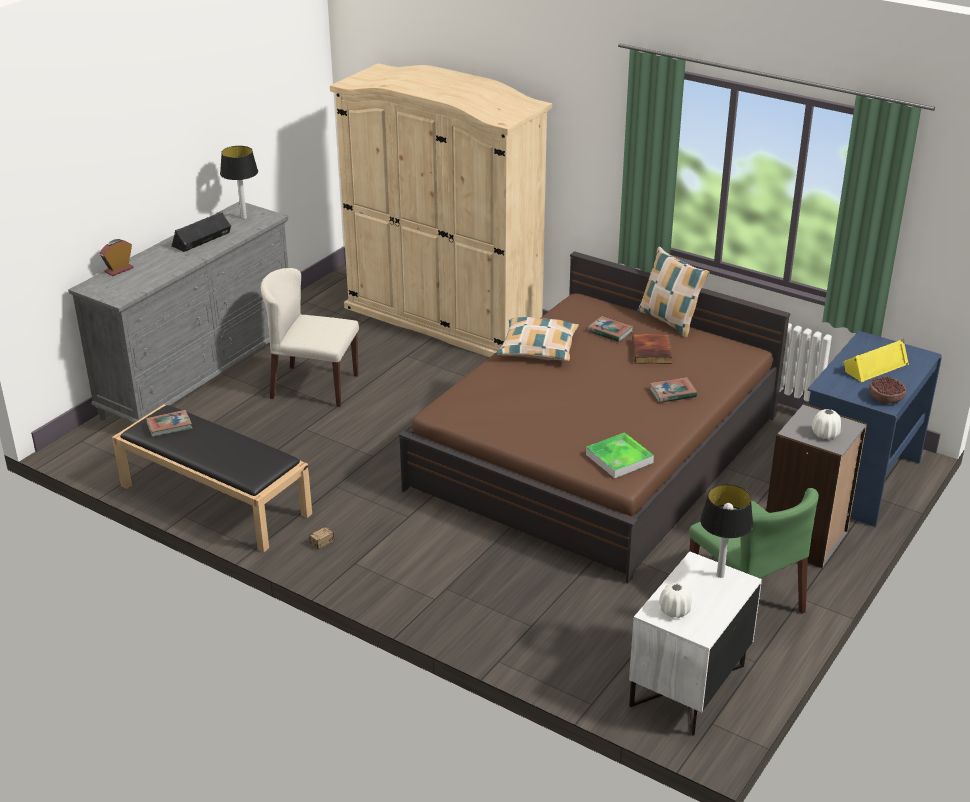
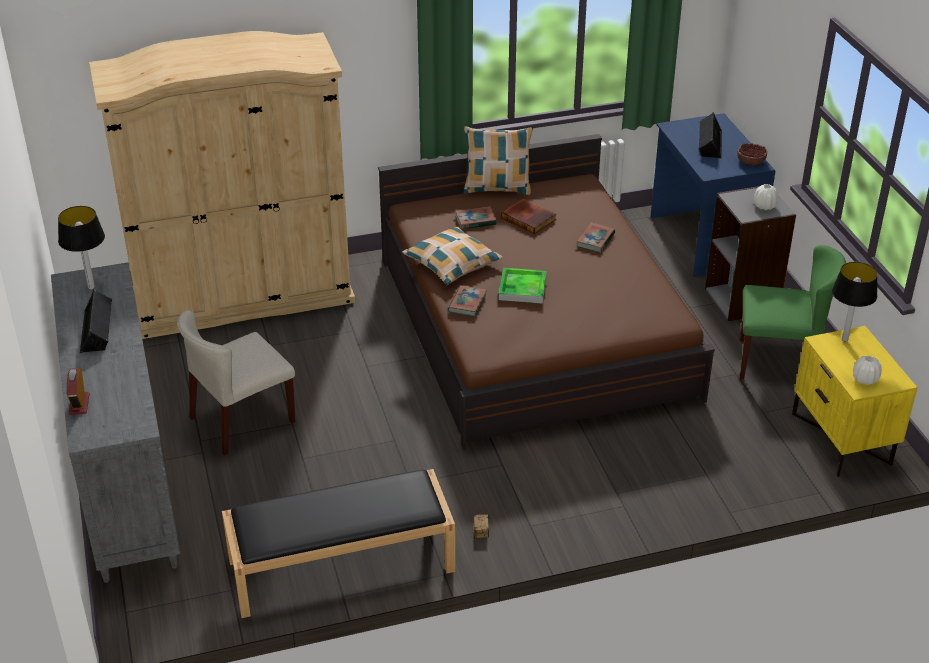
camera: 50 degrees left, 5 degrees up
(169, 426) = (277, 521): book -> book (467, 303)
(619, 458) = (650, 307): tray -> tray (522, 288)
(688, 687) = (842, 439): white nightstand -> yellow nightstand
(874, 366) = (708, 143): yellow speaker -> black speaker

